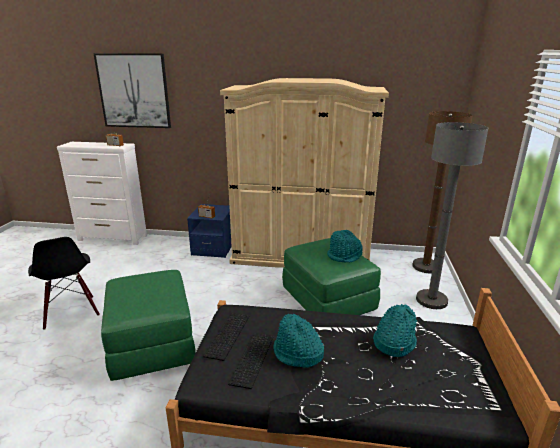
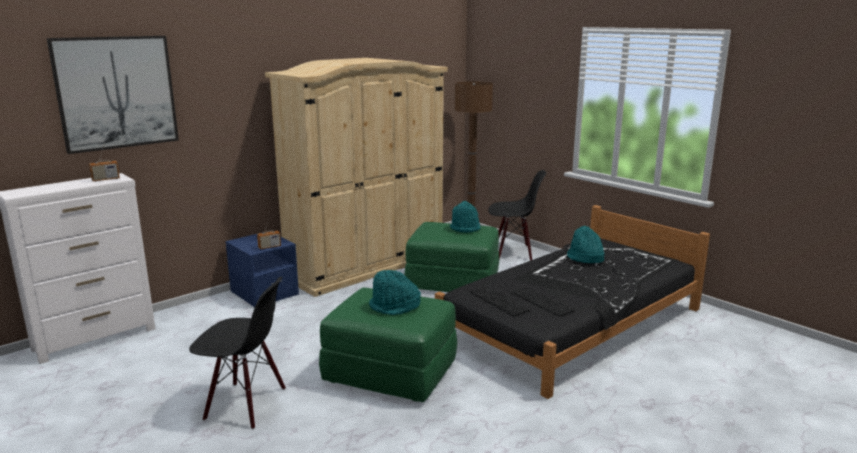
camera: 50 degrees left, 5 degrees down
(297, 353) = (557, 286): turquoise hat -> turquoise hat (395, 307)
(431, 300) = (513, 253): grey floor lamp -> black chair

